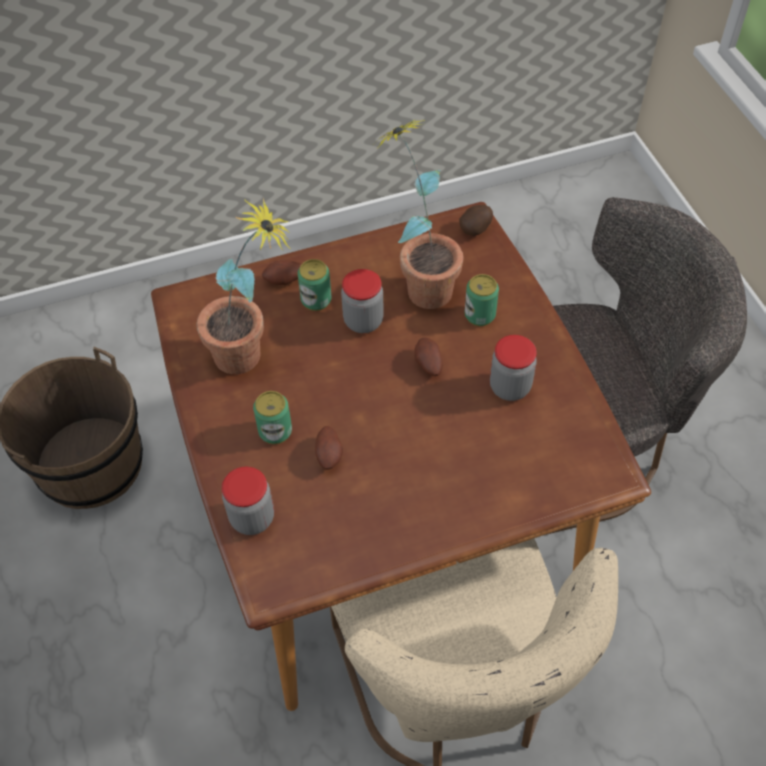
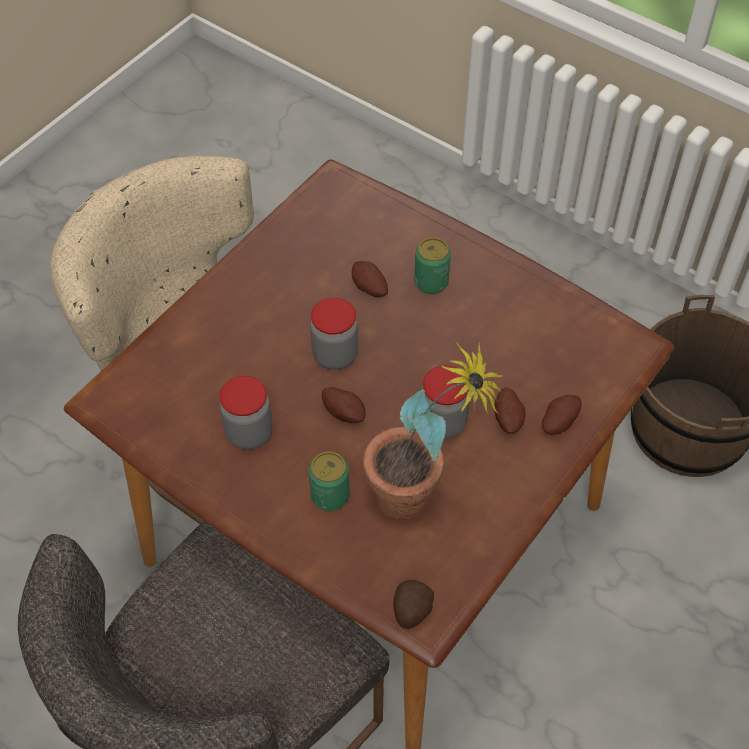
camera: 145 degrees right, 0 degrees up
(252, 355) = (514, 333): potted plant -> none
(252, 518) = (389, 215): jar -> jar (335, 355)
(316, 300) = (508, 419): can -> potato

